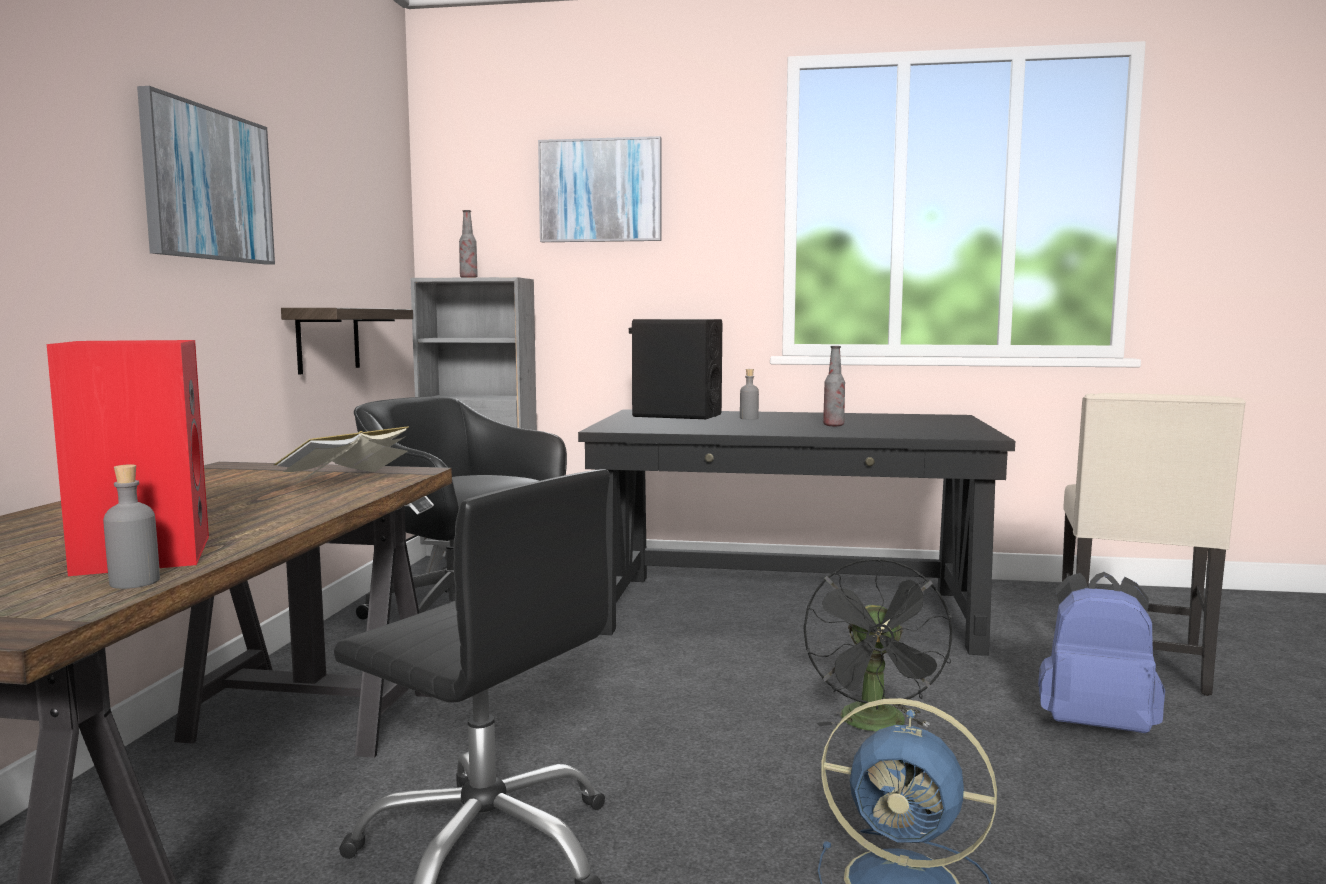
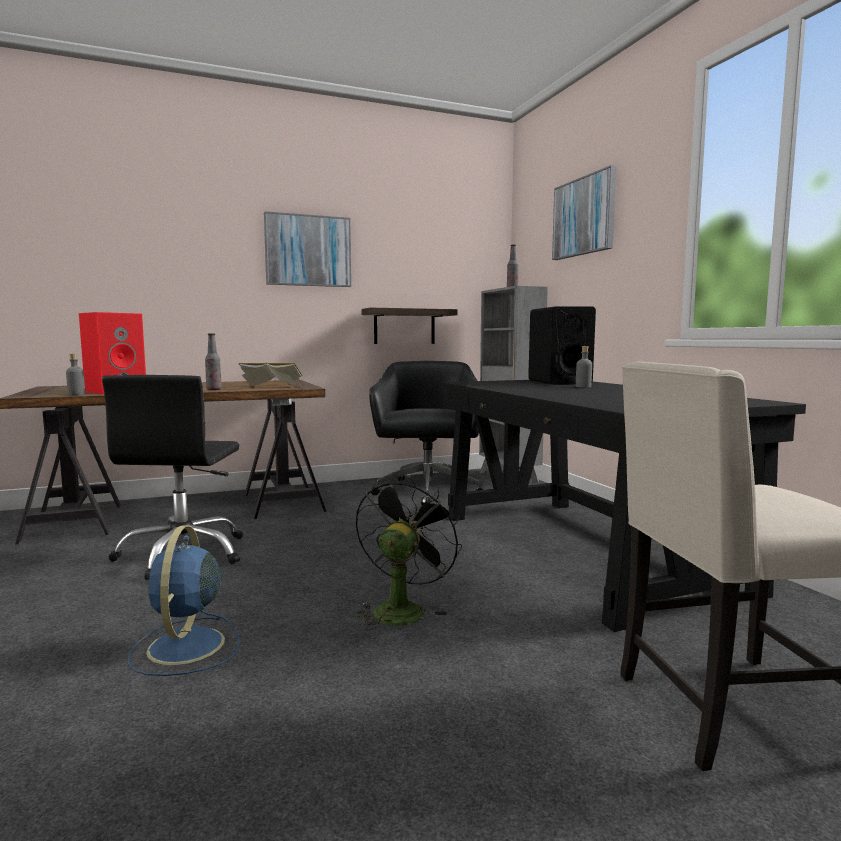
camera: 60 degrees right, 0 degrees up
(833, 425) = (594, 394): bottle -> bottle (214, 389)
(876, 726) = (401, 609): black fan -> black fan turned 135 degrees clockwise
(1095, 725) = (510, 697): blue backpack -> none

